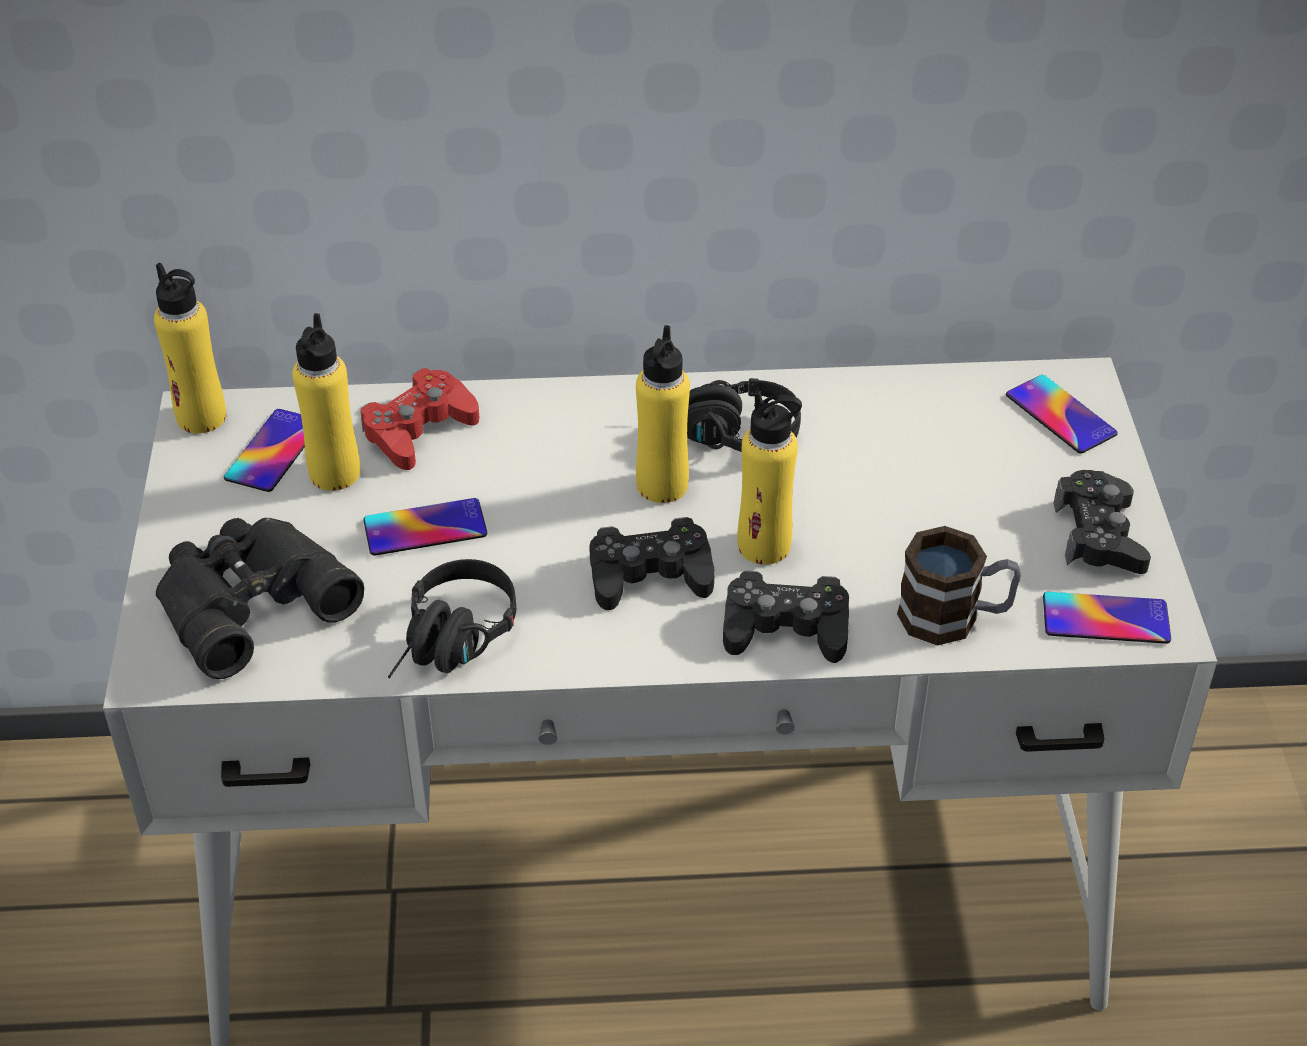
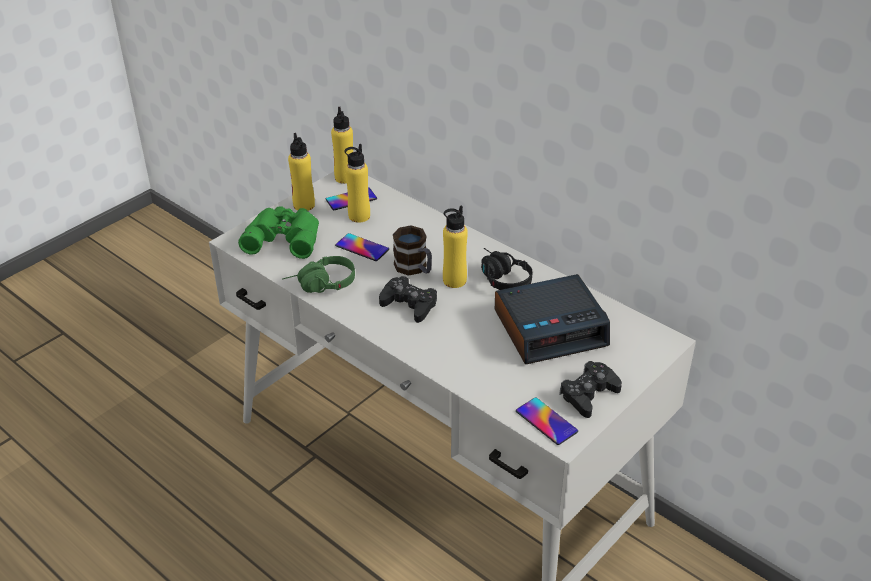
camera: 45 degrees right, 5 degrees down
(247, 600) = (284, 237): black binoculars -> green binoculars
(419, 429) = (403, 218): red game controller -> none
(452, 645) = (320, 285): black headphones -> green headphones
(764, 546) = (460, 319): yellow bottle -> yellow bottle (304, 205)
(785, 628) = (428, 348): black game controller -> none
(909, 467) = (551, 327): none -> alarm clock
(954, 617) = (491, 383): mug -> mug (415, 268)
(1061, 415) = (640, 347): phone -> none

